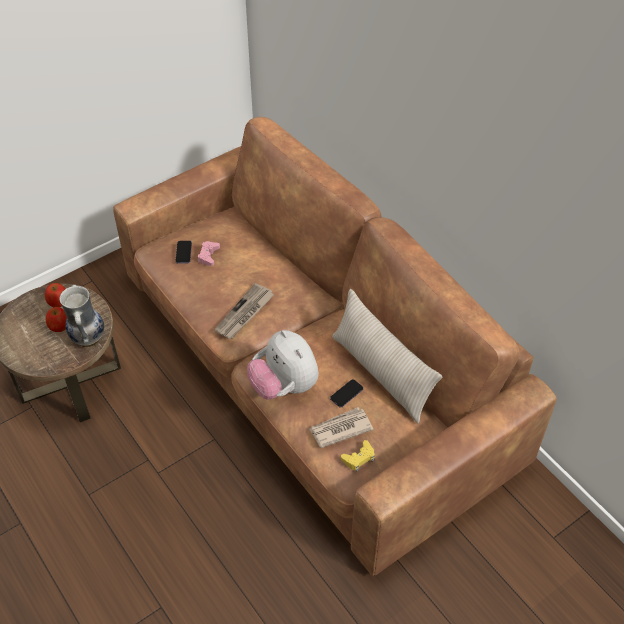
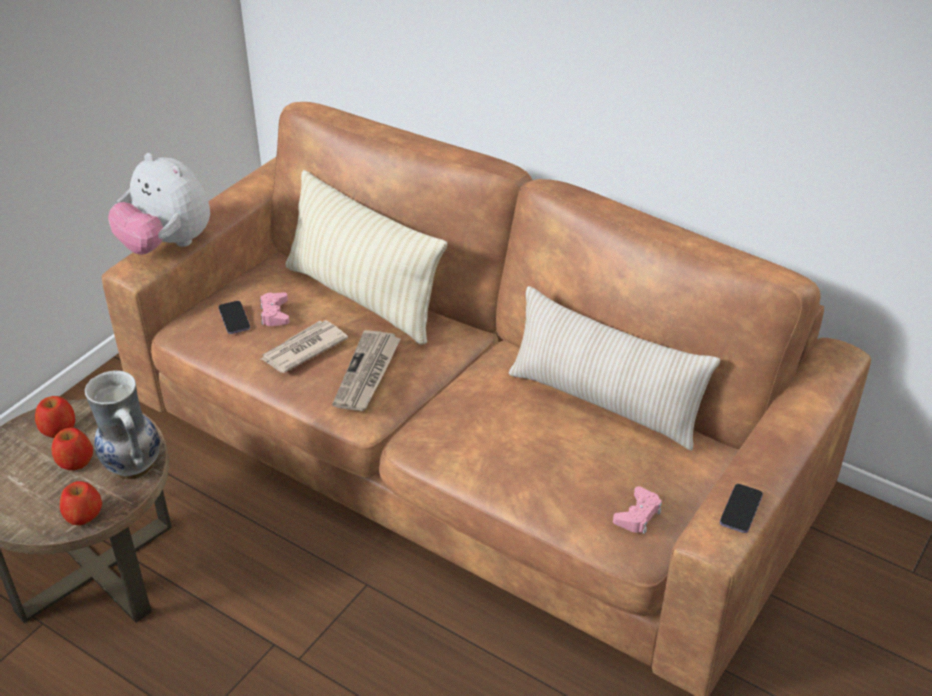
camera: 20 degrees left, 10 degrees down
(50, 362) = (83, 515): none -> apple
(269, 256) = (363, 298): none -> beige pillow
(284, 386) = (477, 451): plush toy -> plush toy (167, 245)
(340, 429) = (590, 483): newspaper -> newspaper (303, 349)
(346, 394) = (574, 437): phone -> phone (740, 510)
(359, 458) = (638, 515): yellow game controller -> pink game controller

